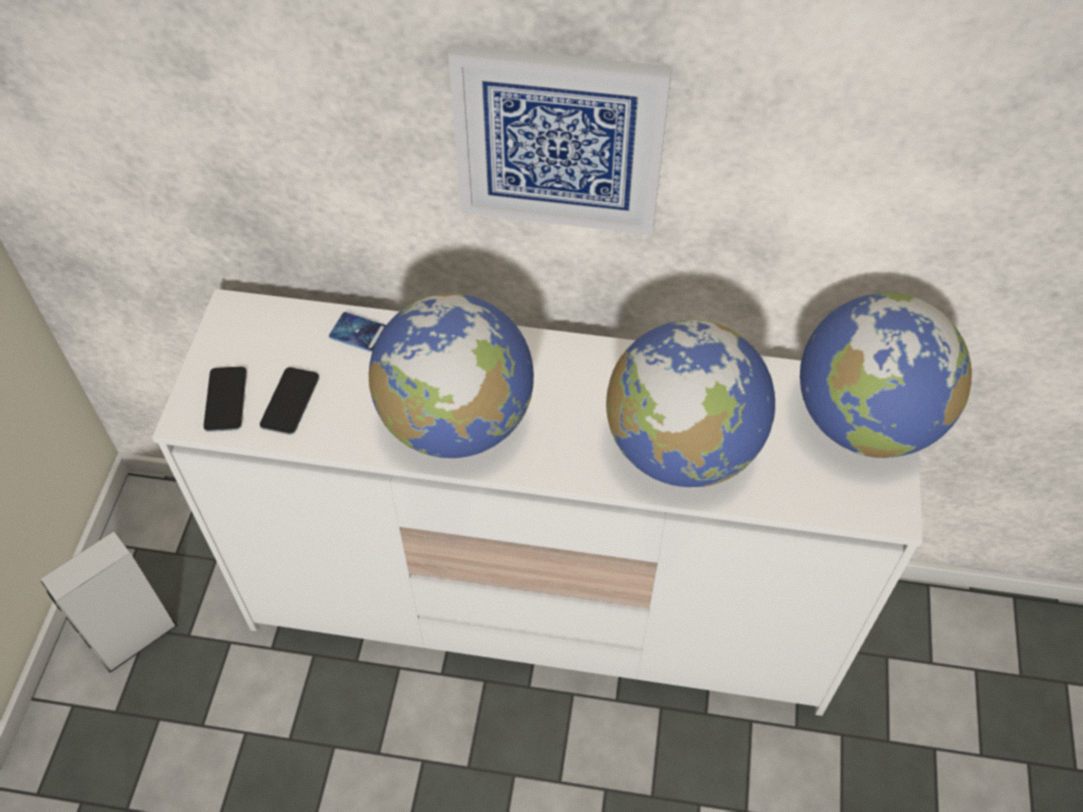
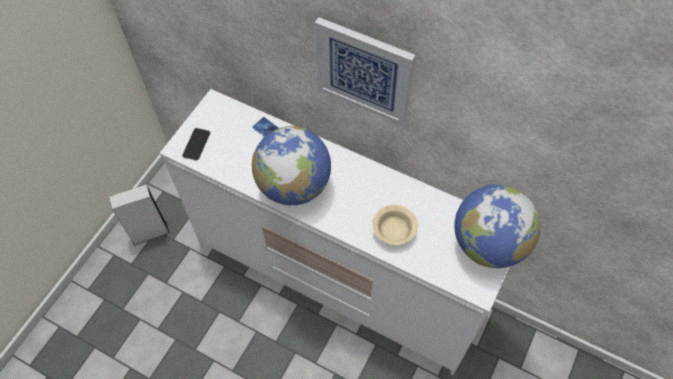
camera: 20 degrees right, 5 degrees up
(290, 401) = (224, 153): phone -> none
(681, 449) = (393, 230): globe -> beige bowl

